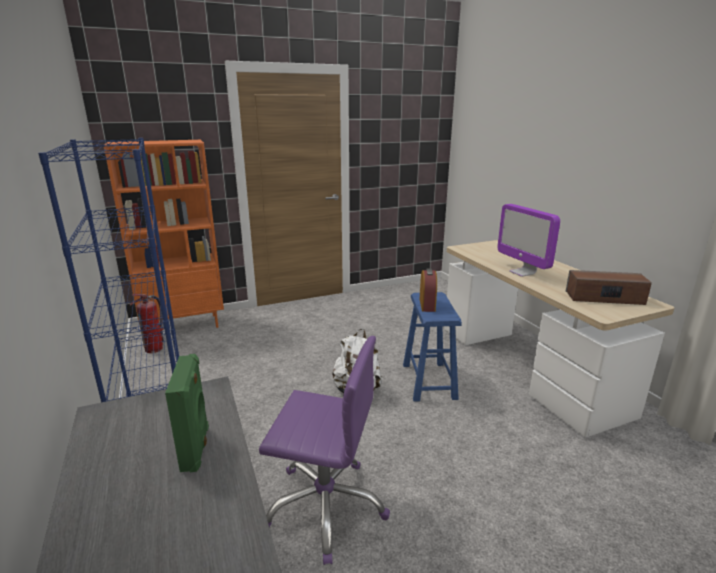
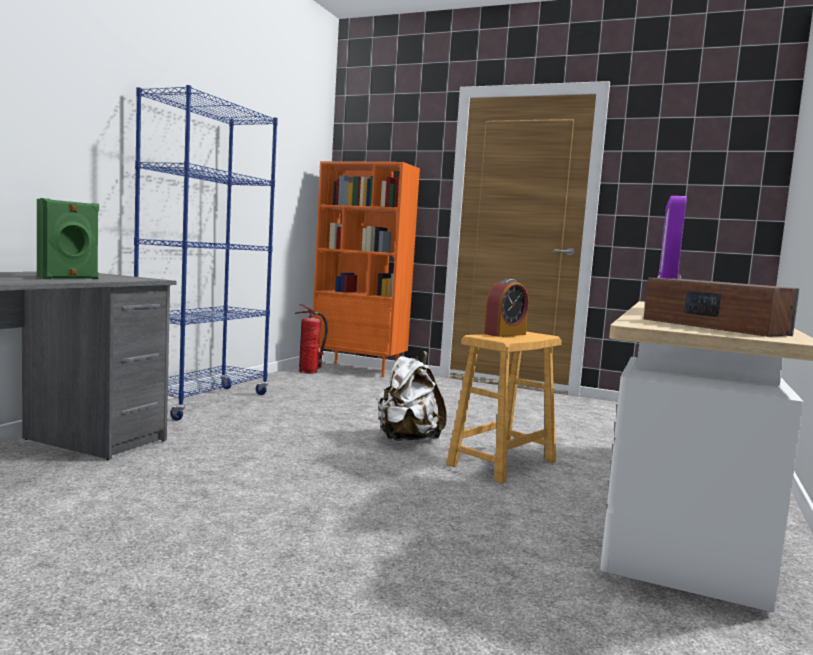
camera: 45 degrees right, 15 degrees down
(326, 506) = (216, 467): purple office chair -> none
(428, 381) = (502, 463): blue stool -> brown stool

